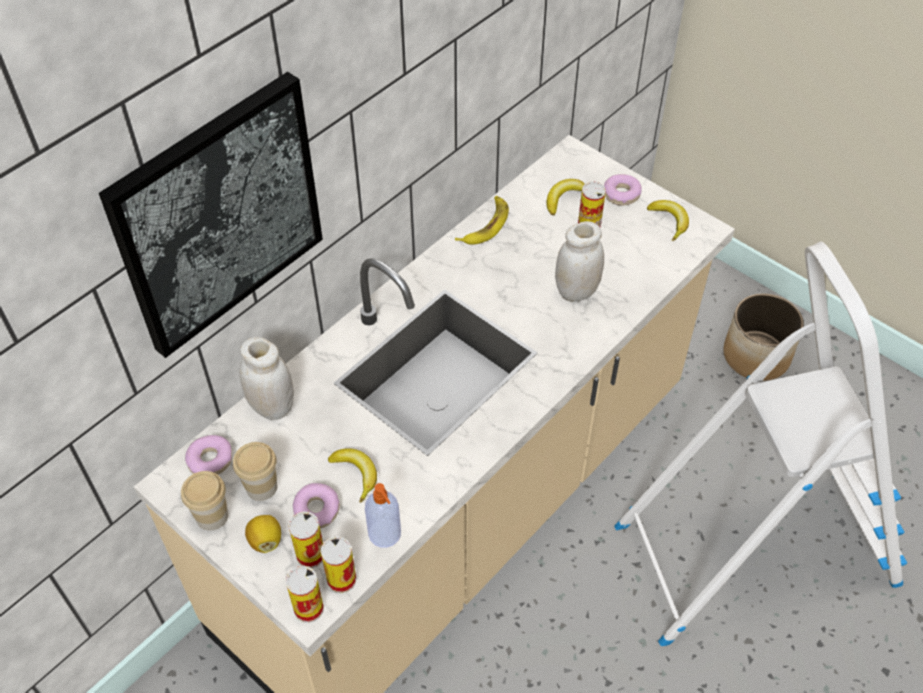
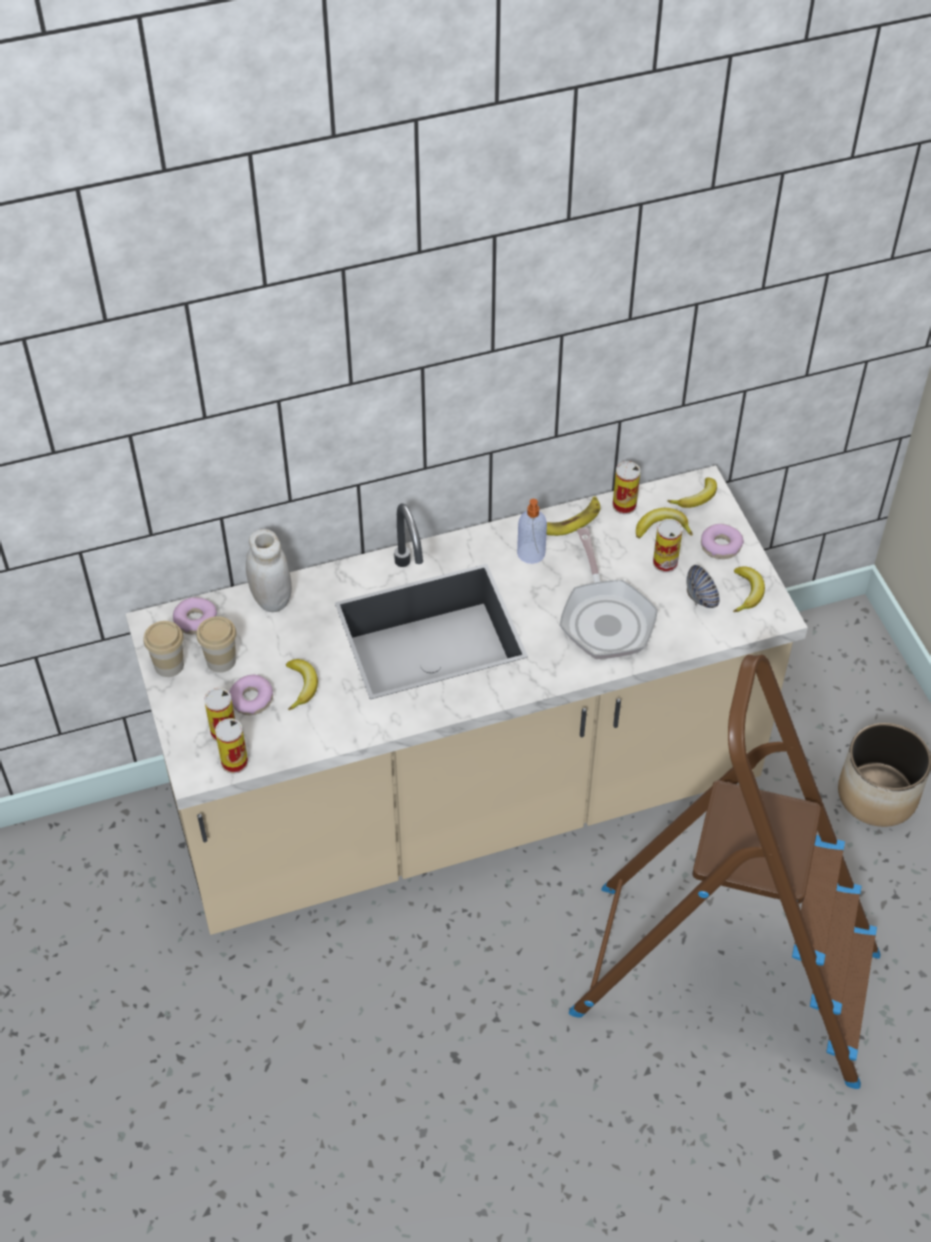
camera: 30 degrees right, 0 degrees up
(219, 215) = (259, 414): picture -> none
(265, 540) = (197, 704): lemon -> none
(309, 608) = (195, 771): can -> can (624, 505)
(385, 534) = (292, 745): soap dispenser -> soap dispenser (531, 554)
(574, 165) = (696, 498): none -> banana
(576, 291) = (605, 618): white jar -> frying pan
(638, 241) = (701, 598): none -> bowl
(758, 554) = (728, 983): white step ladder -> brown step ladder

